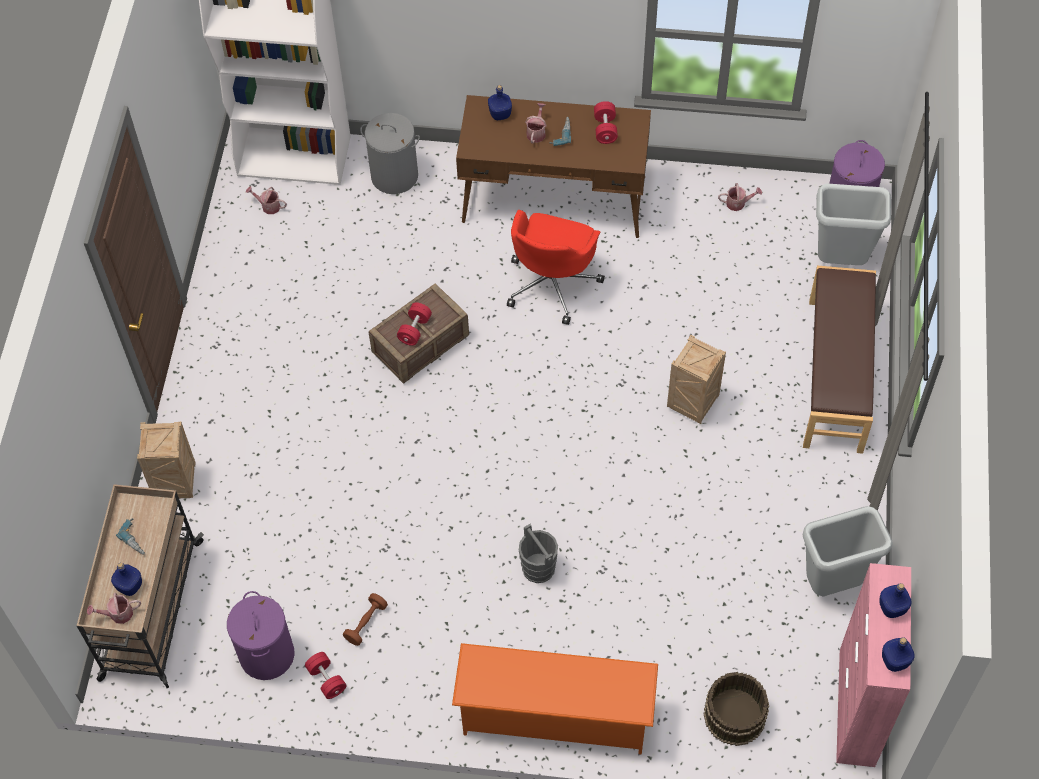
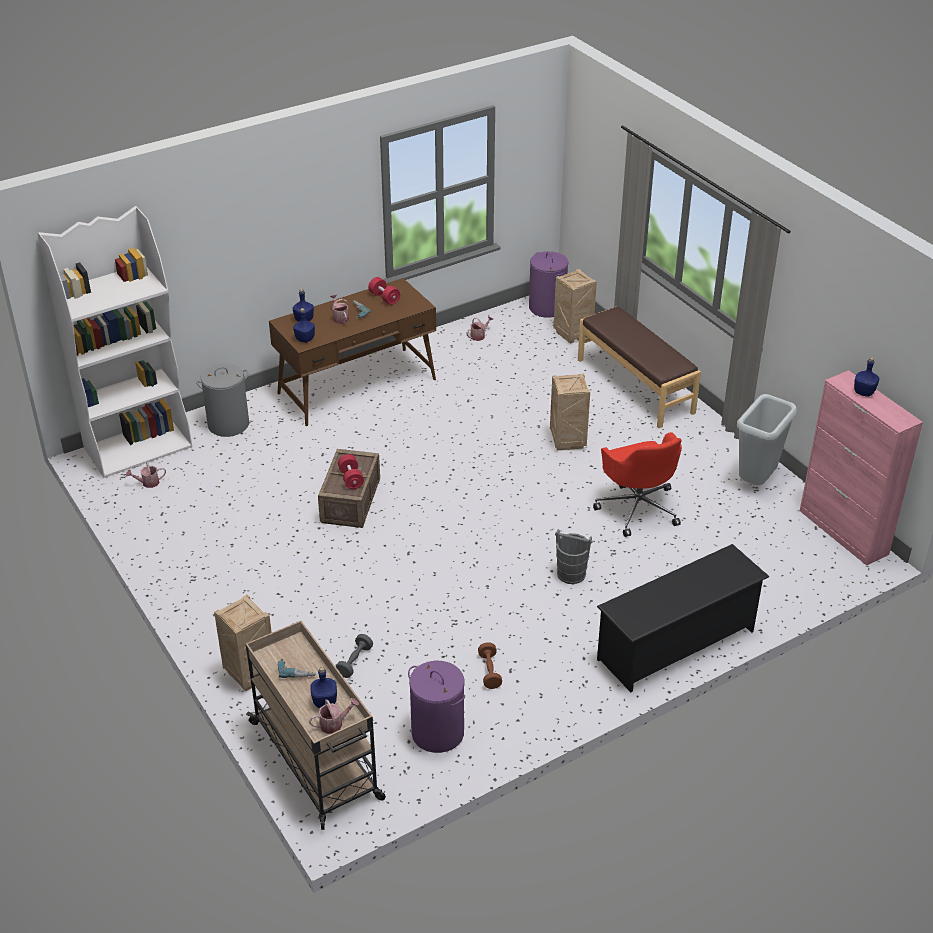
camera: 40 degrees left, 20 degrees down
(118, 614) = (334, 724): watering can -> watering can turned 150 degrees counterclockwise
(266, 531) = (354, 662): none -> grey dumbbell
(326, 679) = (499, 720): red dumbbell -> none
(552, 283) = (406, 427): red office chair -> red office chair (638, 507)
(555, 716) = (676, 645): orange shoe rack -> black shoe rack
(733, 715) = (781, 578): brown bucket -> none
(841, 260) = (573, 333): grey trash can -> crate
(894, 660) = (897, 414): blue bottle -> blue bottle (304, 339)

